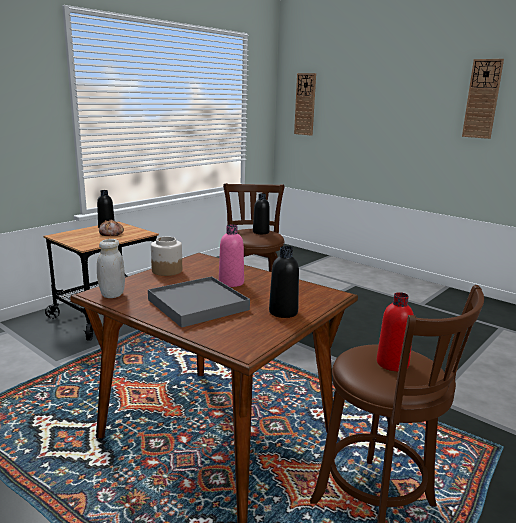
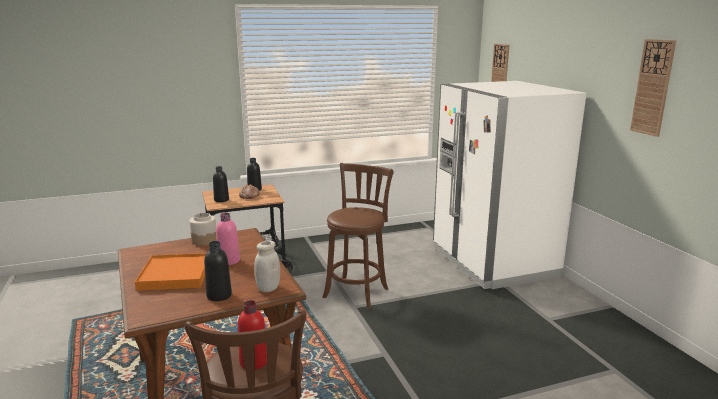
camera: 30 degrees right, 0 degrees up
(112, 294) = (139, 254): white jar -> white jar (268, 288)
(197, 305) = (175, 275): grey tray -> orange tray
(261, 232) = (363, 213): black bottle -> black bottle (221, 200)
(334, 272) = (493, 262): none -> white fridge

